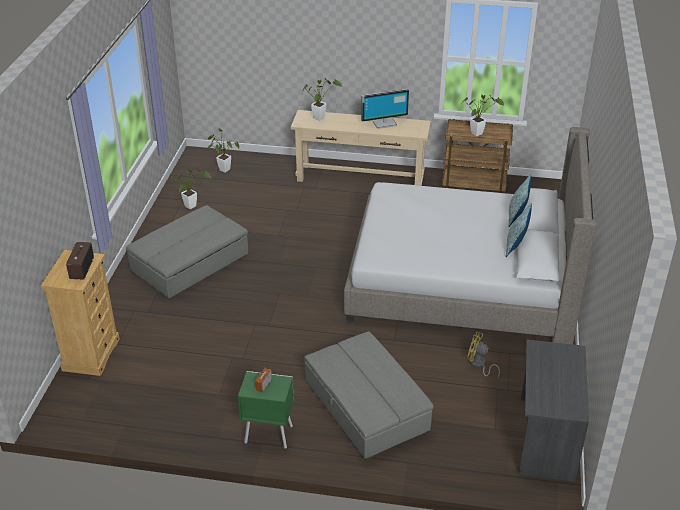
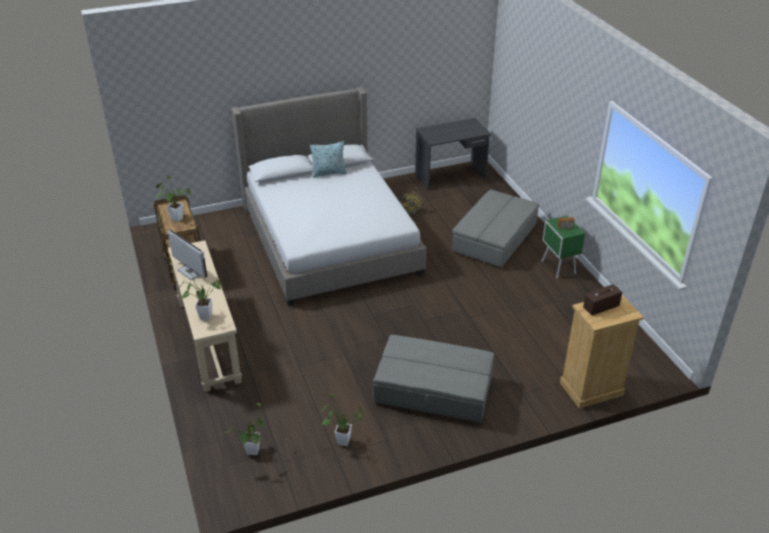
camera: 120 degrees left, 0 degrees up
(517, 216) = (289, 180): pillow -> none

